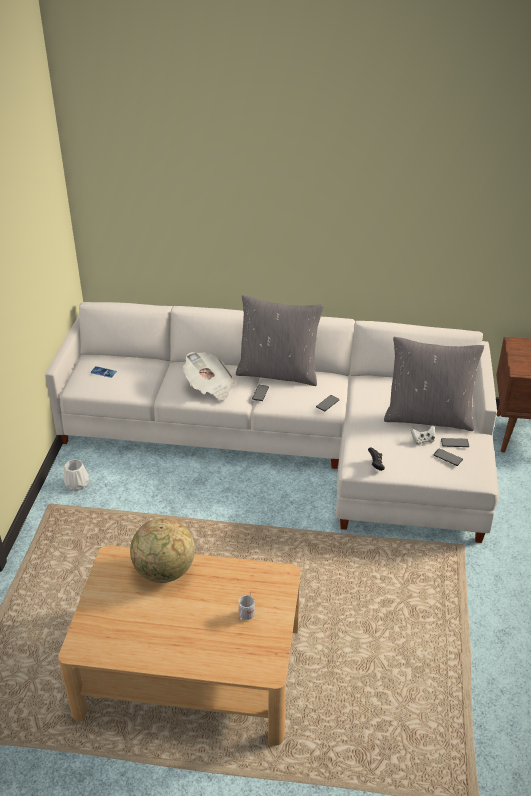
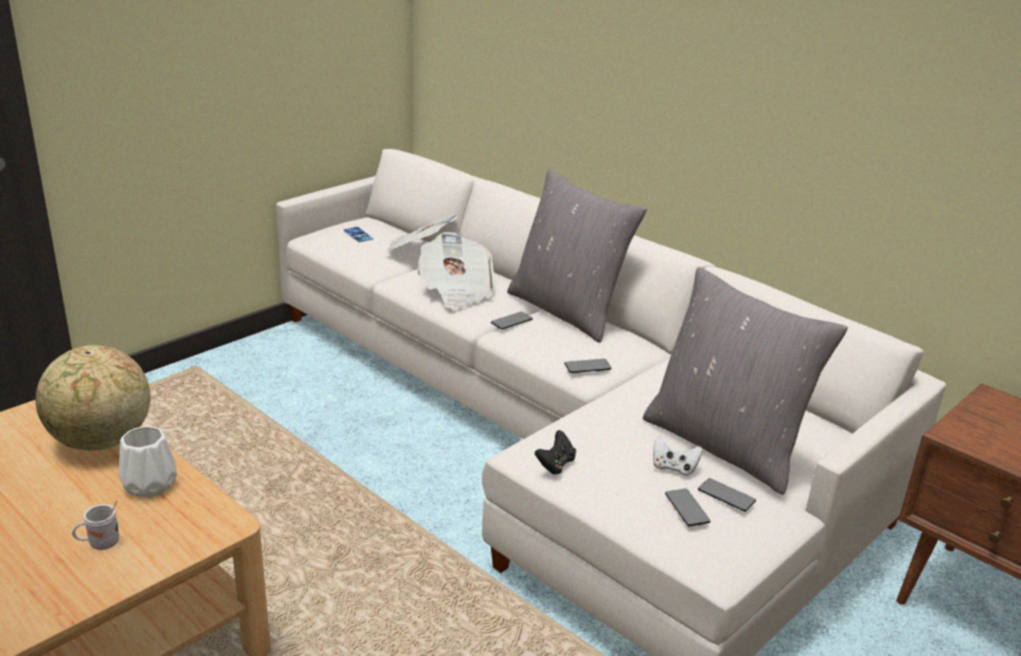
camera: 35 degrees right, 10 degrees down
(76, 485) = (249, 362): white vase -> white vase (148, 485)
(154, 367) = (420, 250): none -> newspaper

